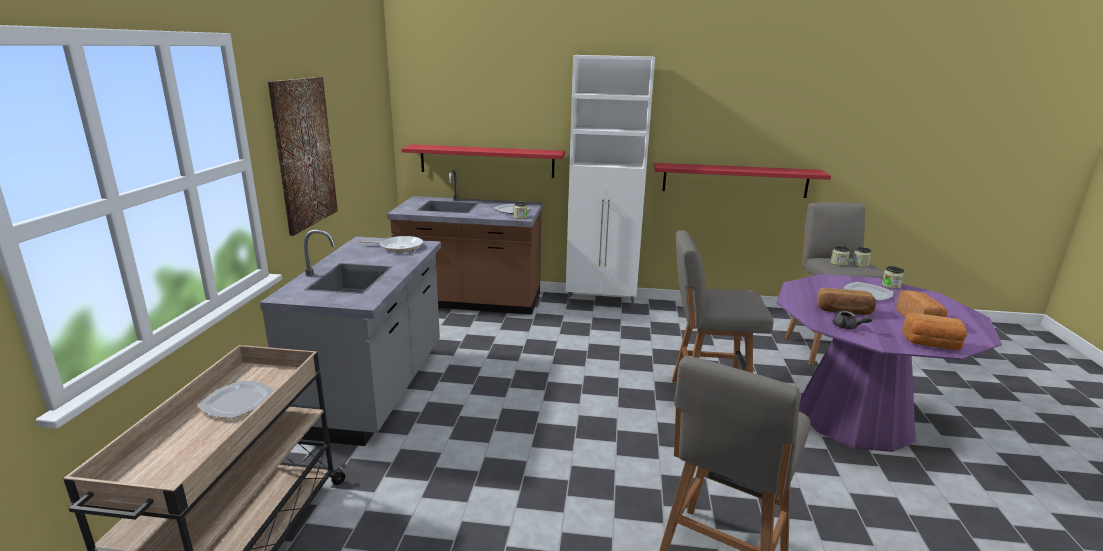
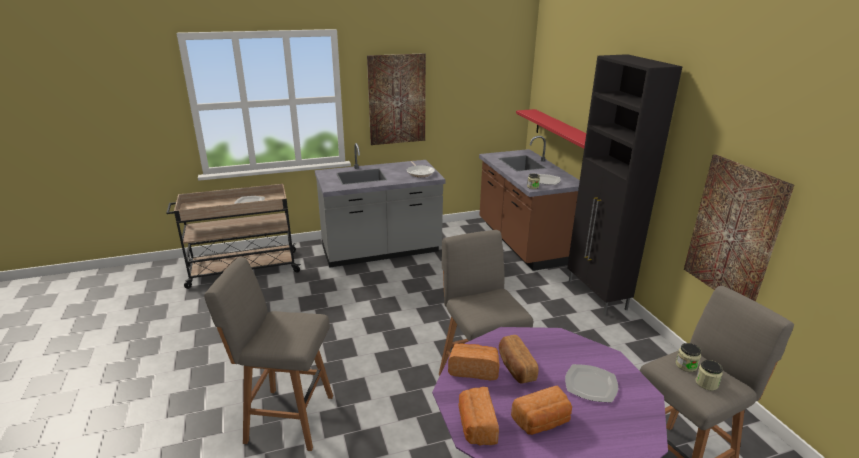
camera: 65 degrees right, 5 degrees up
(601, 302) = (596, 295): white cabinet -> black cabinet
(735, 180) = (734, 232): red shelf -> picture
(848, 327) = (473, 369): grey teapot -> bread
(890, 286) = (641, 404): jar -> none

